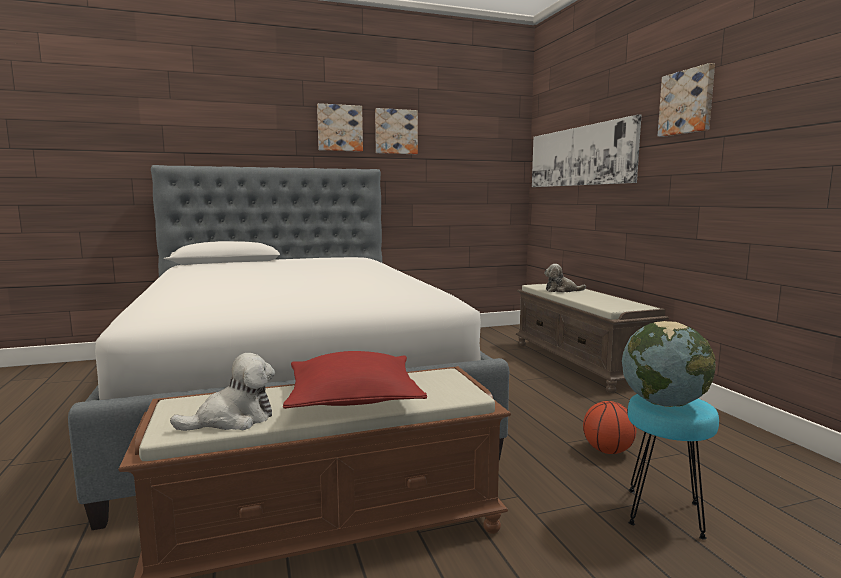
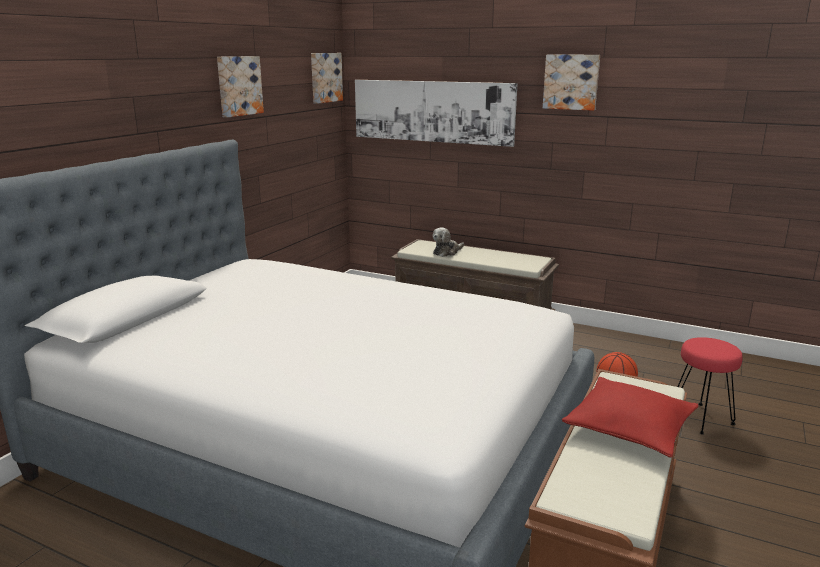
camera: 45 degrees left, 10 degrees up
(233, 419) = (630, 486): plush toy -> none
(339, 128) = (183, 87): picture -> picture (325, 77)
(662, 513) = (699, 419): turquoise stool -> red stool
(663, 403) = (712, 349): globe -> none

